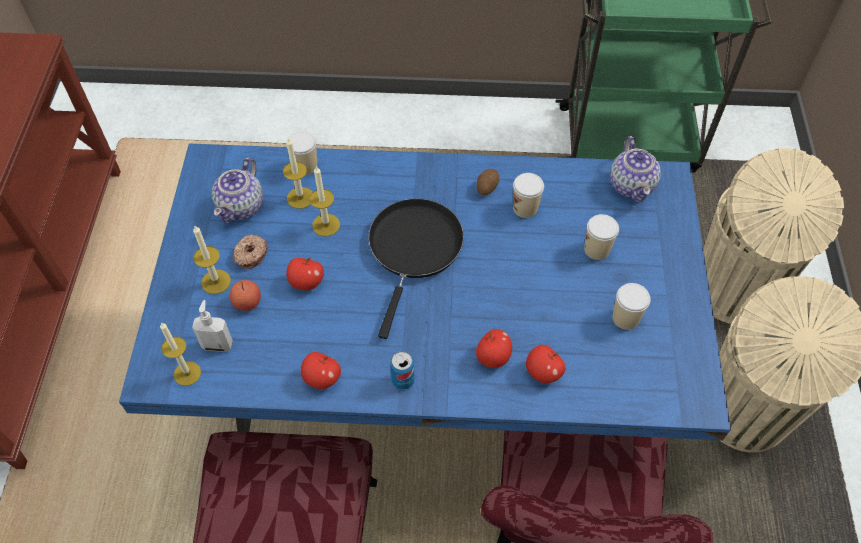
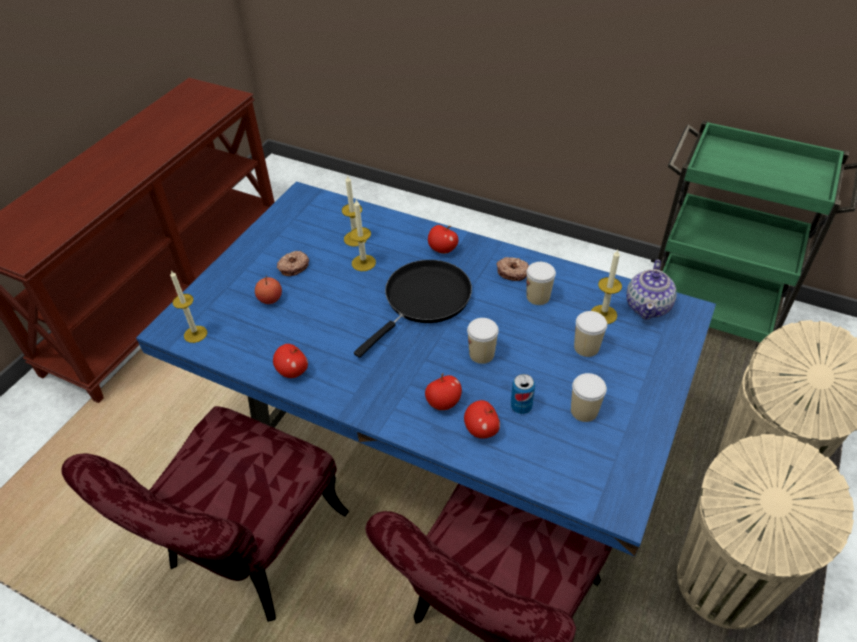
camera: 25 degrees right, 10 degrees down
(216, 281) = (256, 278): candle -> candle (603, 314)
(217, 344) = (230, 321): soap dispenser -> none
(241, 206) = (307, 232): teapot -> none
(305, 166) = (372, 218): cup -> cup (481, 354)
(306, 282) = (323, 298): apple -> apple (442, 249)
(403, 380) = (356, 395): can -> can (521, 406)
(486, 187) = (512, 272): potato -> donut

